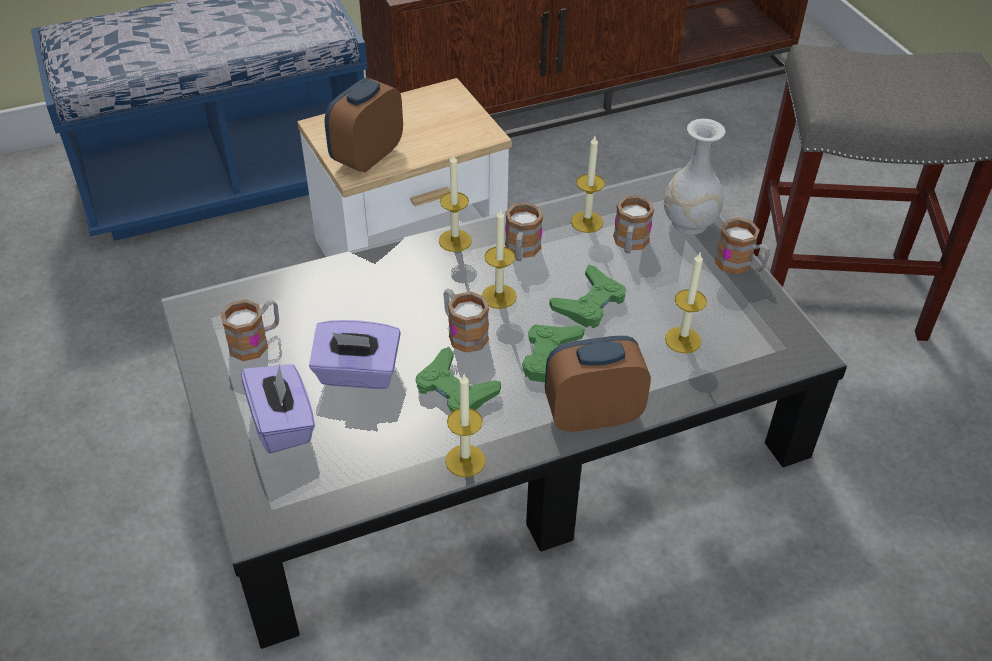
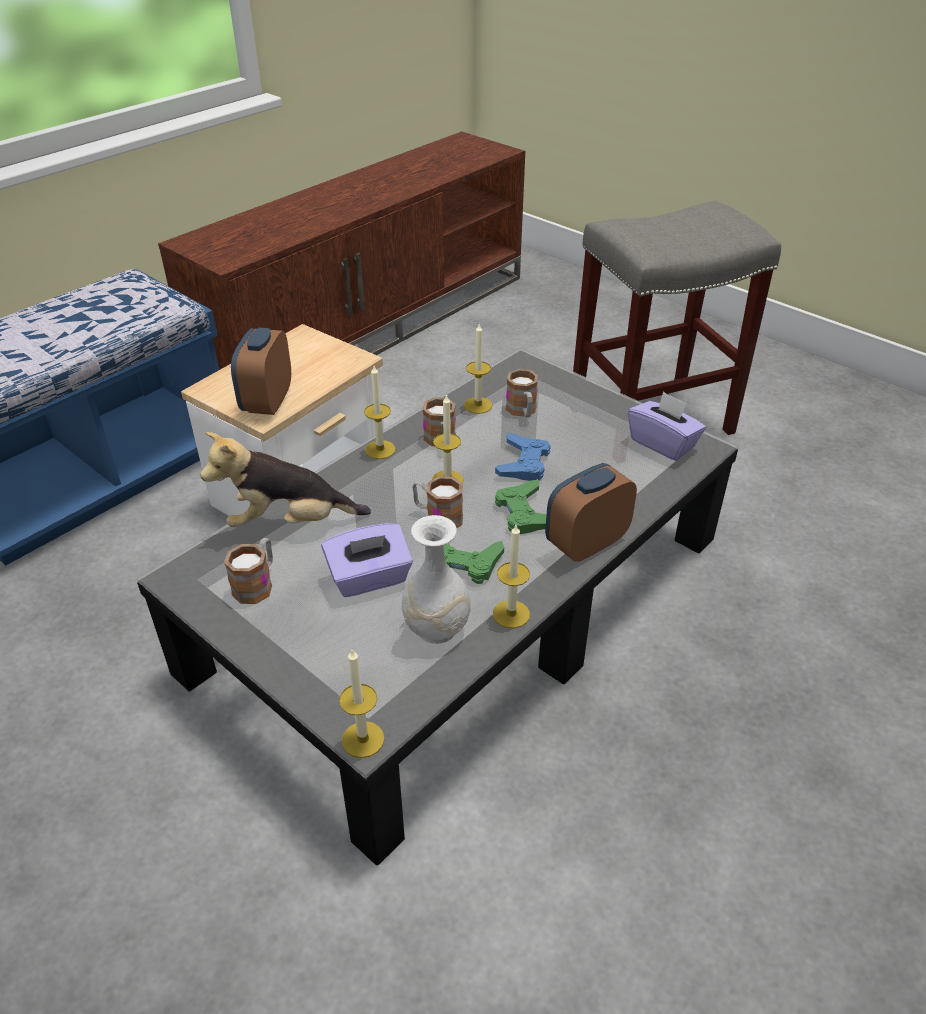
camera: 25 degrees left, 5 degrees down
(283, 423) = (330, 642): purple tissue box -> purple tissue box (663, 443)
(322, 289) = (289, 522): none -> plush toy
(589, 303) = (523, 463): green game controller -> blue game controller
(683, 340) = (613, 467): candle -> candle (363, 739)
(688, 223) = (555, 384): white vase -> white vase (435, 628)
(740, 265) = (615, 403): mug -> none

